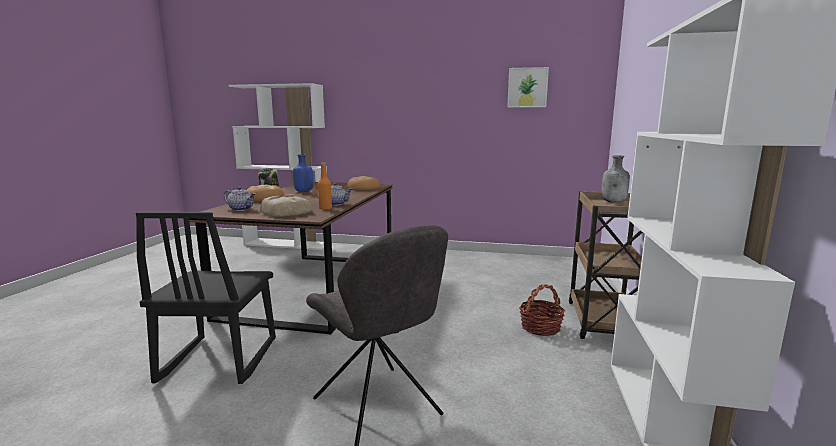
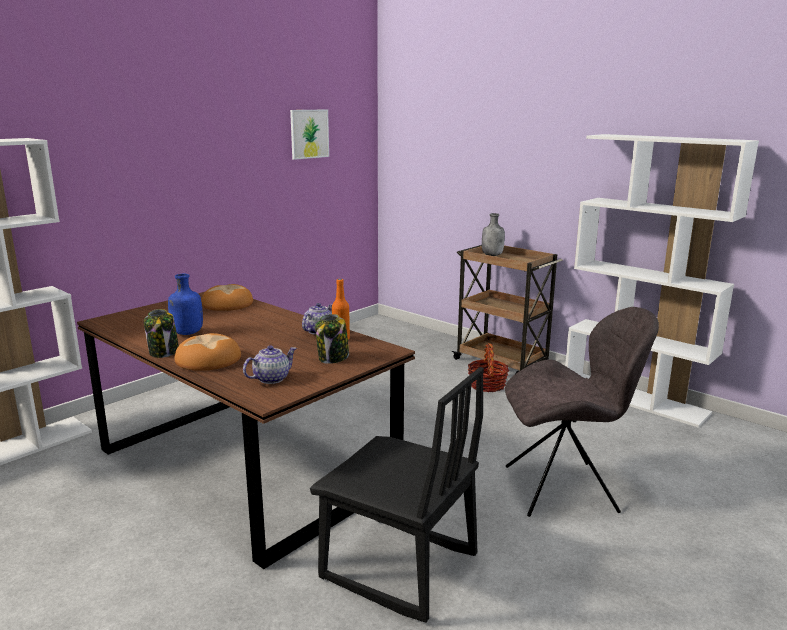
camera: 60 degrees left, 5 degrees up
(286, 212) = (333, 358): bread -> jar

